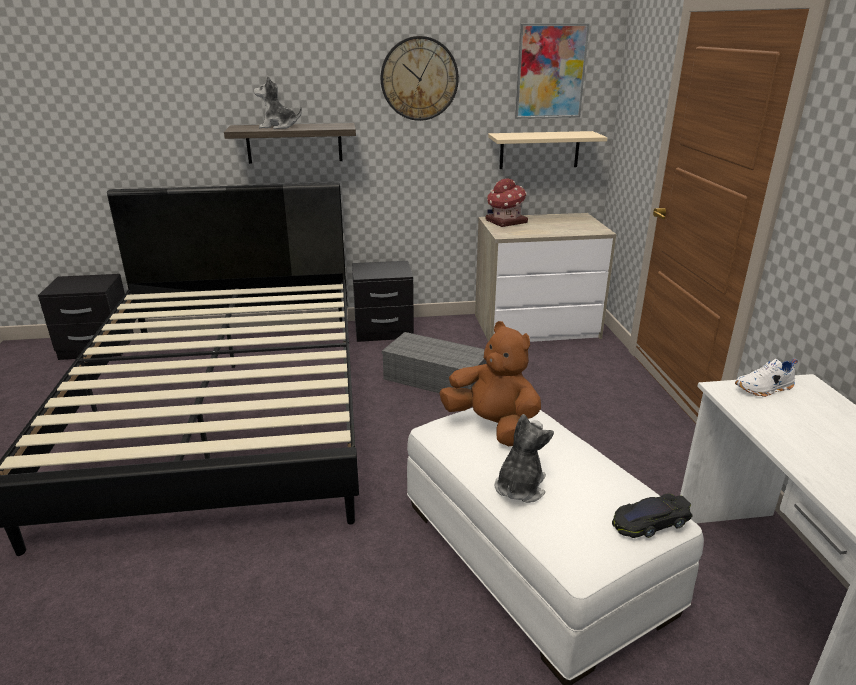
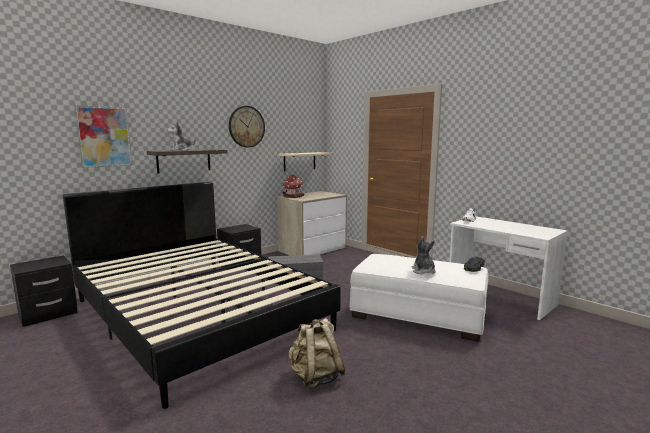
camera: 35 degrees left, 15 degrees down
(210, 606) = (315, 378): none -> beige backpack
(492, 426) = (384, 260): brown plush toy -> none
(550, 71) = (301, 125): picture -> picture (104, 137)

